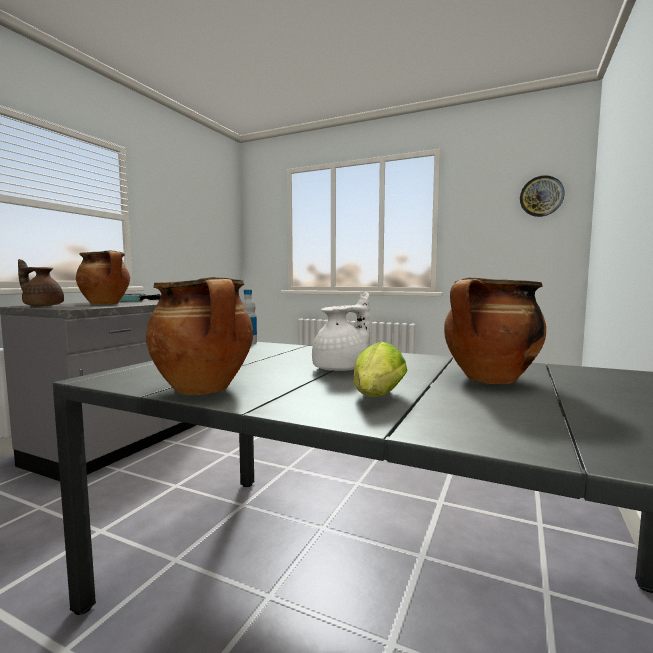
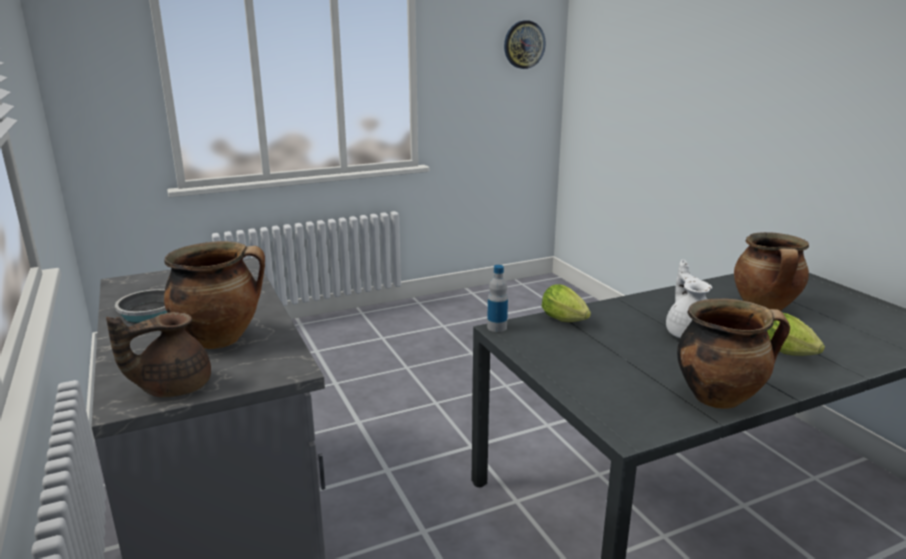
camera: 50 degrees left, 15 degrees up
(292, 348) = (566, 321): none -> lettuce

